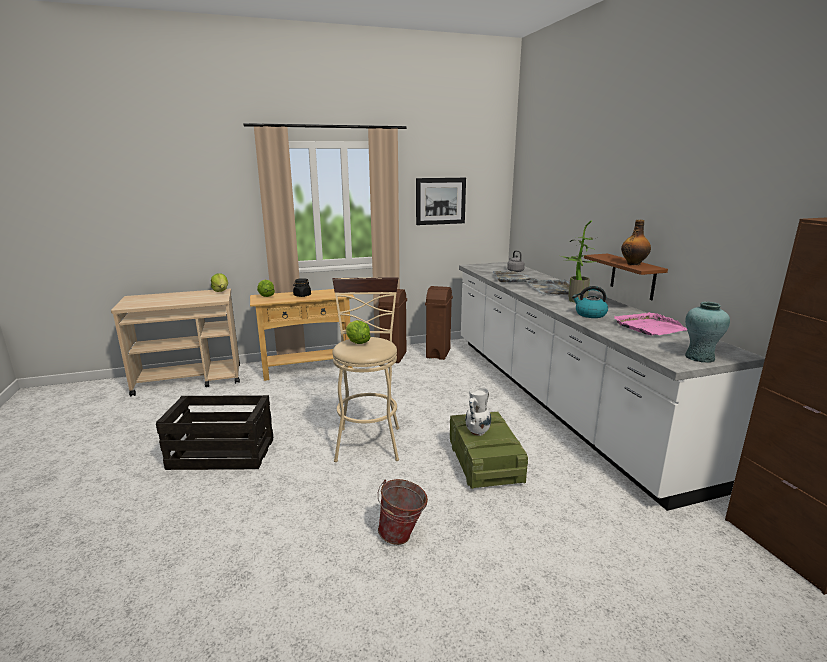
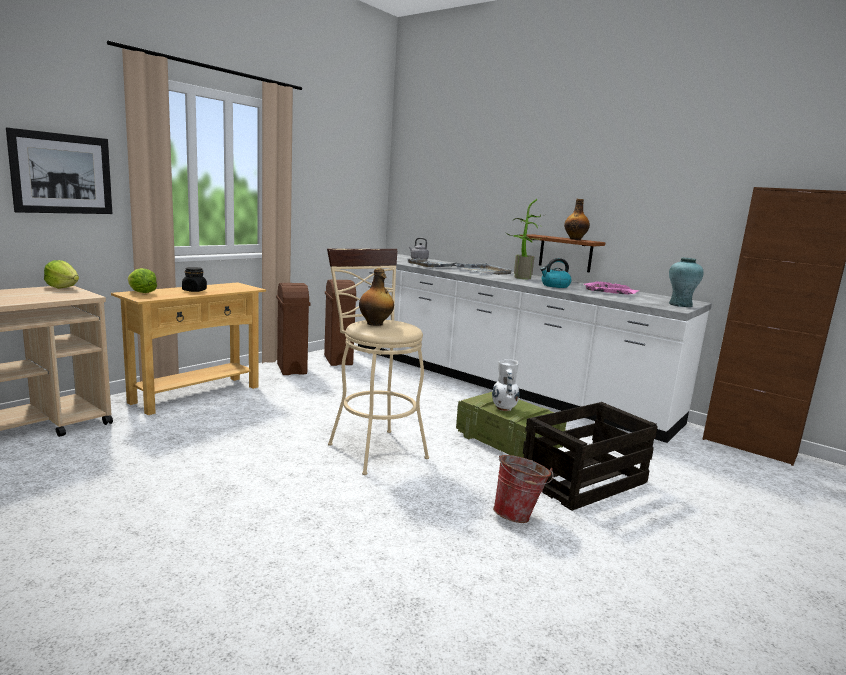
camera: 35 degrees left, 5 degrees down
(223, 453) = (206, 501): crate -> crate (584, 480)
(357, 343) = (375, 324): lettuce -> bottle
(440, 201) = (327, 181): picture -> picture (62, 173)

